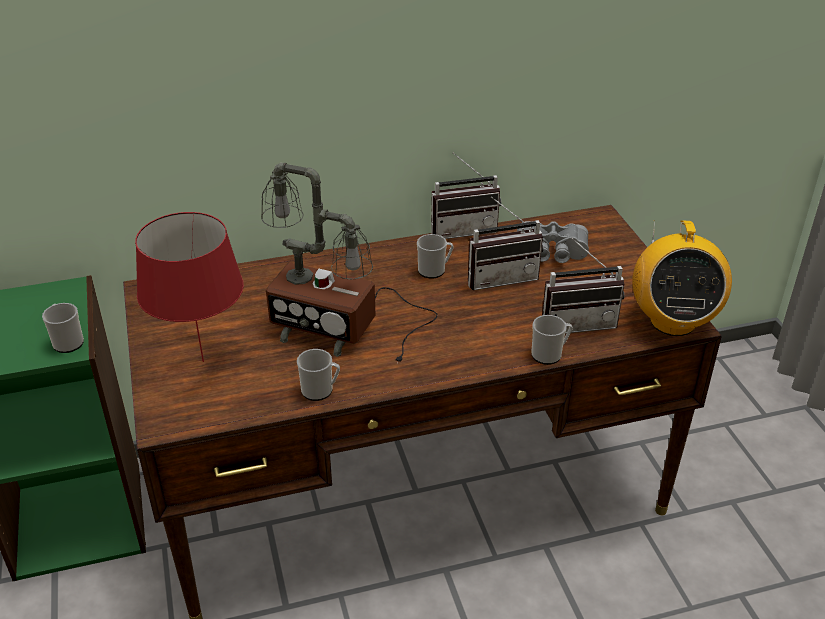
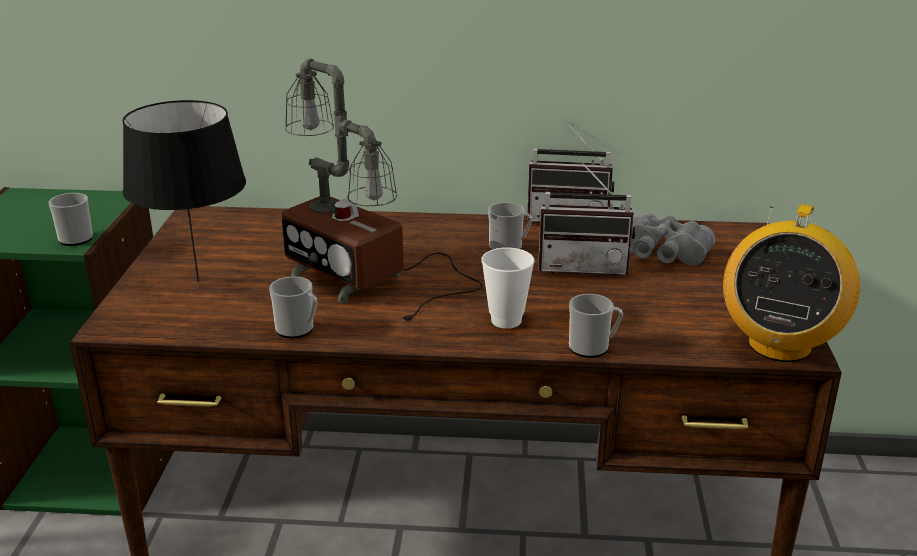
camera: 20 degrees right, 10 degrees down
(202, 360) = (198, 281): red table lamp -> black table lamp
(473, 343) = (506, 320): none -> cup
(577, 322) = (650, 323): radio -> none

